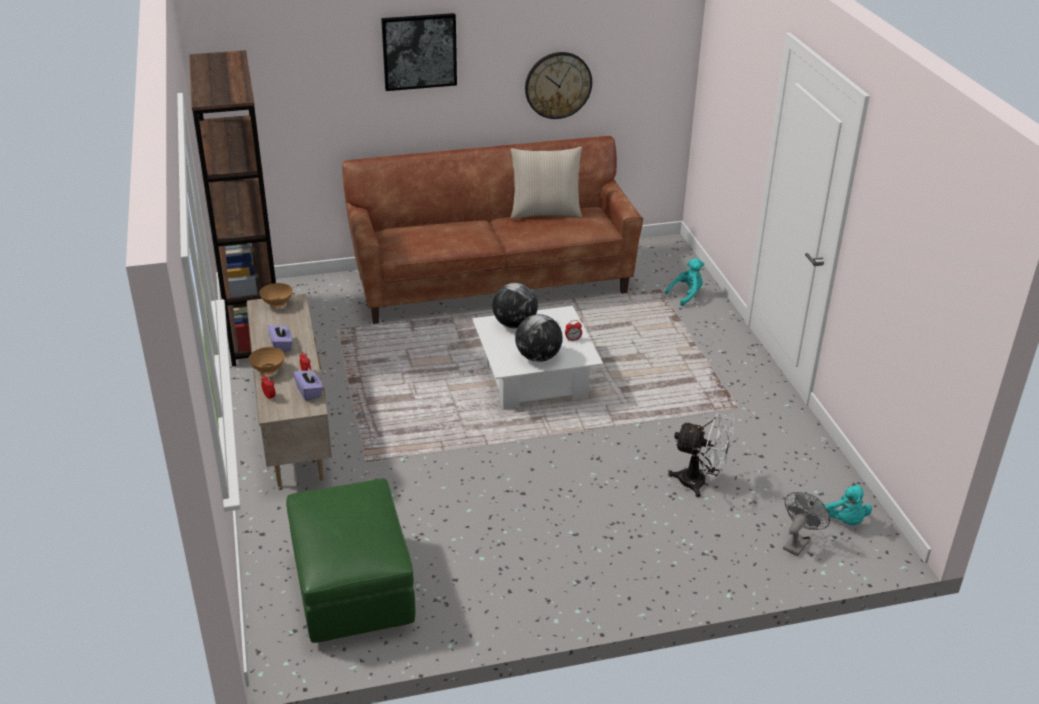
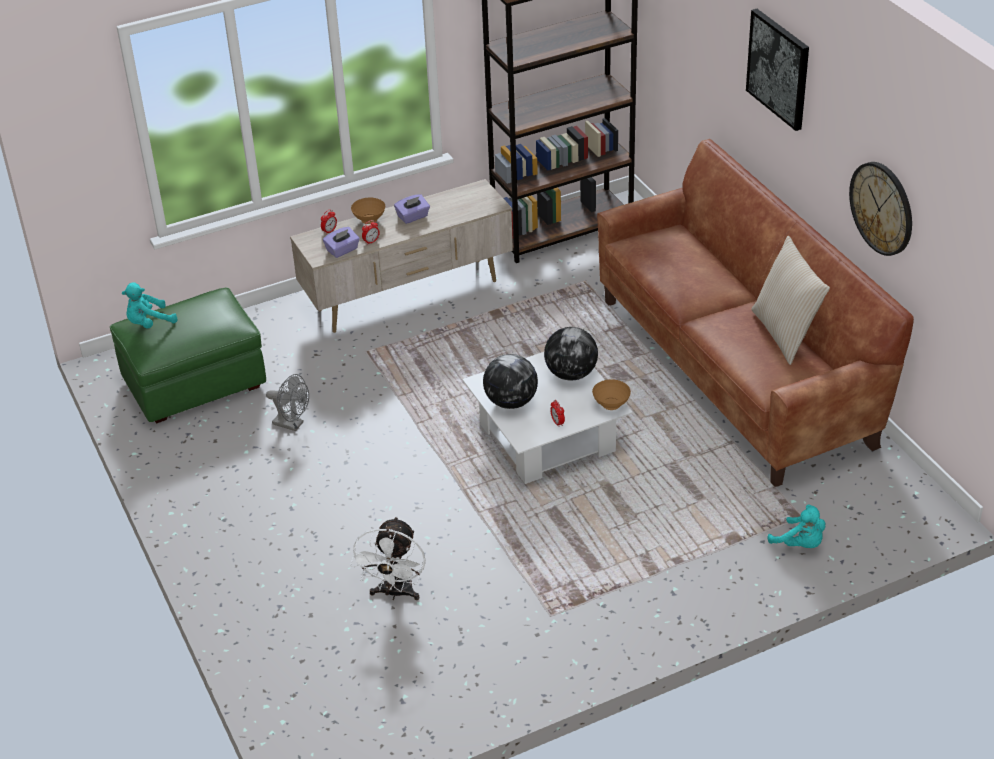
camera: 80 degrees right, 5 degrees up
(277, 305) = (483, 197): brown bowl -> brown bowl (610, 405)
(798, 542) = (311, 683): grey fan -> grey fan (292, 424)
(844, 520) = (357, 723): turquoise plush toy -> turquoise plush toy (149, 323)

